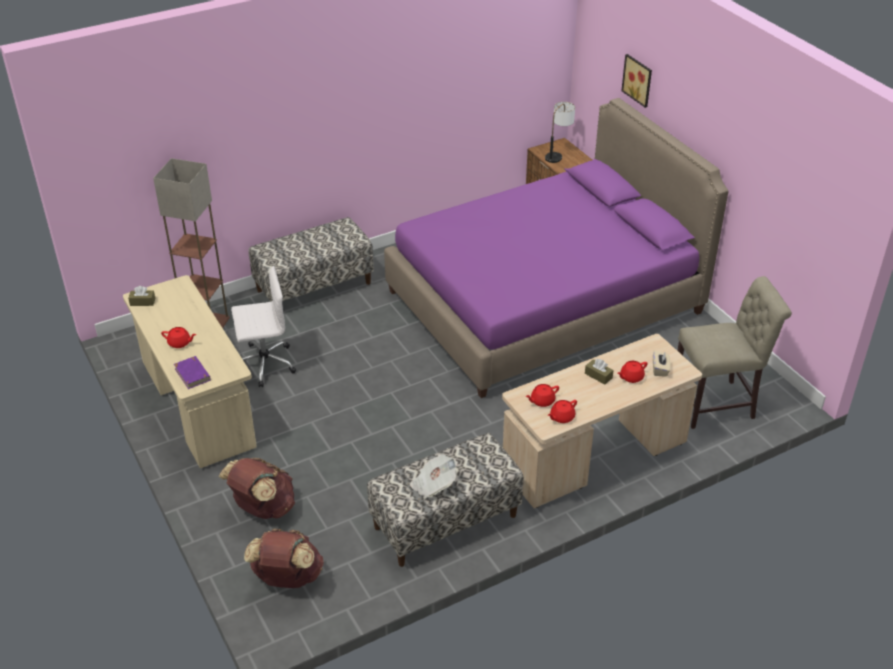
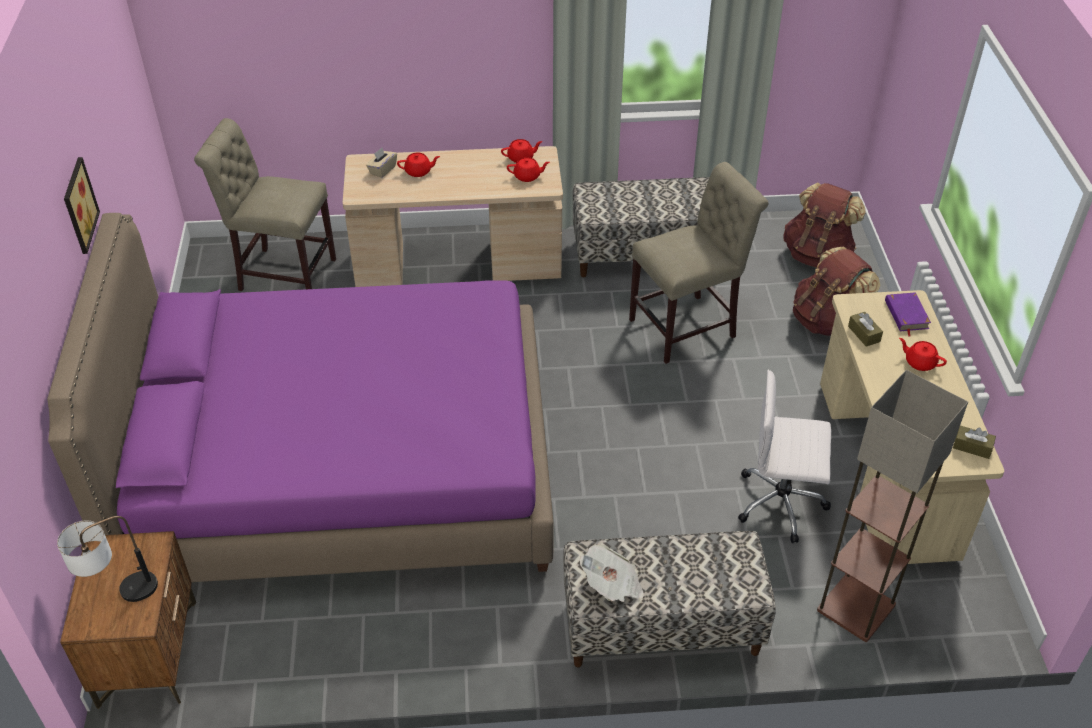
camera: 155 degrees left, 5 degrees up
(376, 464) = (688, 327): none -> beige chair
(433, 484) = (665, 197): newspaper -> newspaper (612, 585)
(598, 376) = (449, 182): brown tissue box -> brown tissue box (864, 334)
(638, 80) = (36, 323): picture -> picture (77, 205)

